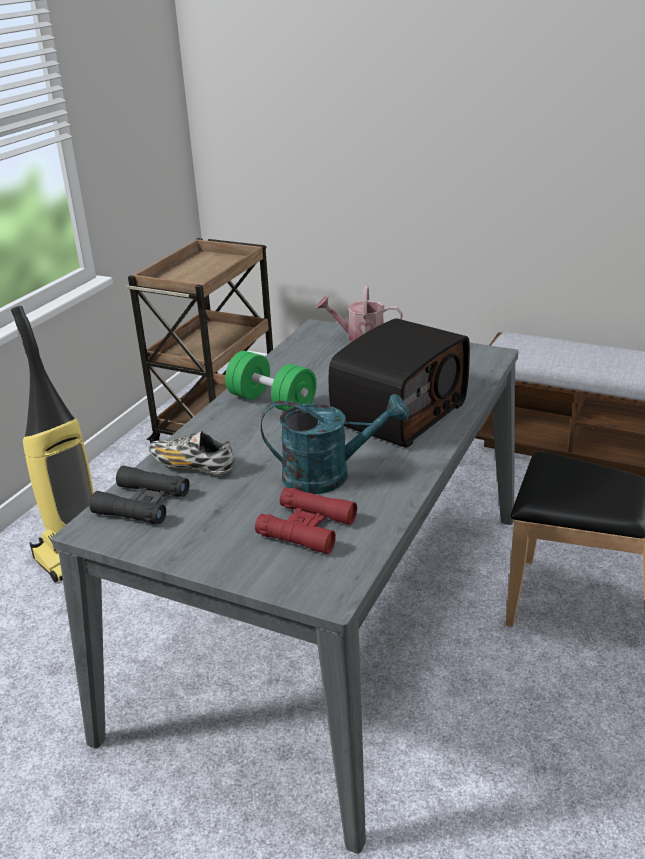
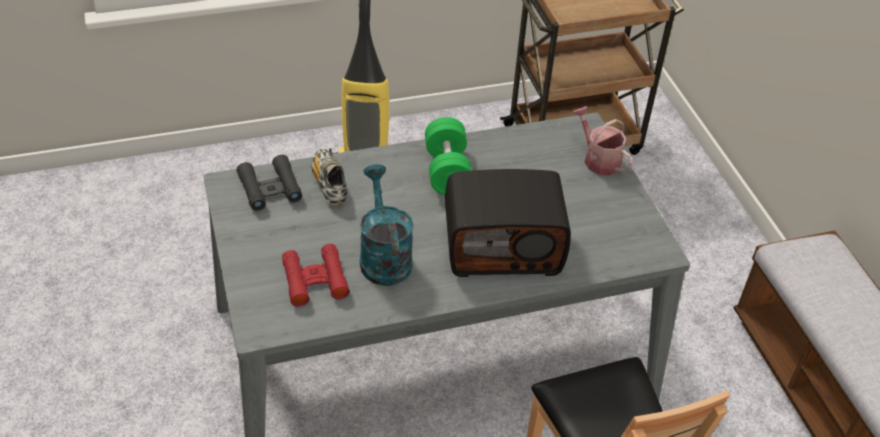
camera: 45 degrees right, 15 degrees up
(329, 476) = (383, 256): turquoise watering can -> turquoise watering can turned 150 degrees counterclockwise

